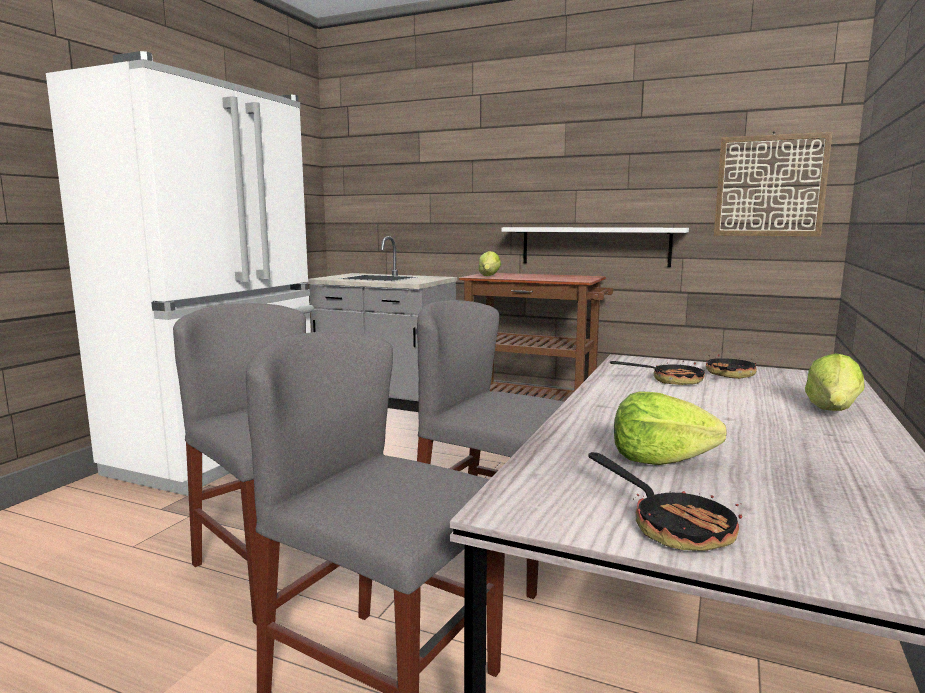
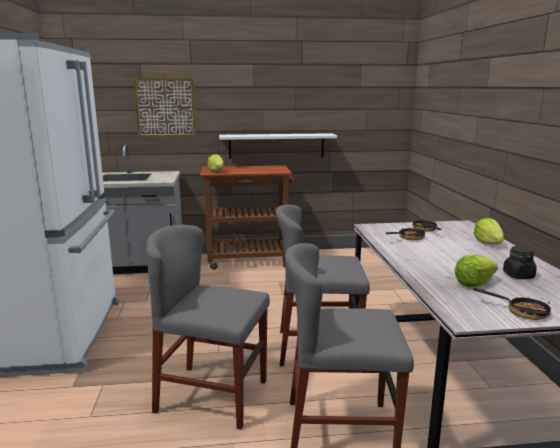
camera: 30 degrees left, 5 degrees up
(770, 184) = (374, 108): picture -> picture (165, 106)
(800, 467) = (518, 275): none -> black jar

